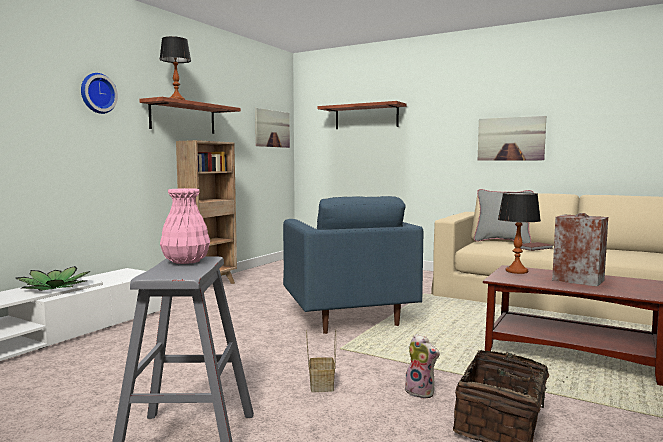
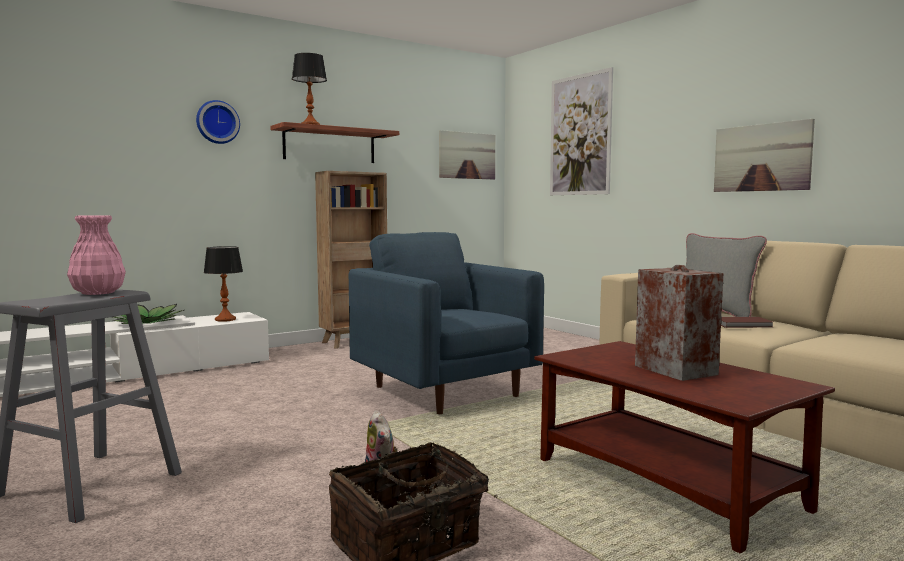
camera: 25 degrees right, 0 degrees up
(321, 385) = (290, 458): basket -> none
(347, 316) = (446, 391): blue armchair -> blue armchair turned 135 degrees clockwise
(366, 117) = (580, 135): shelf -> picture
(517, 271) = (616, 350): table lamp -> table lamp (225, 319)

